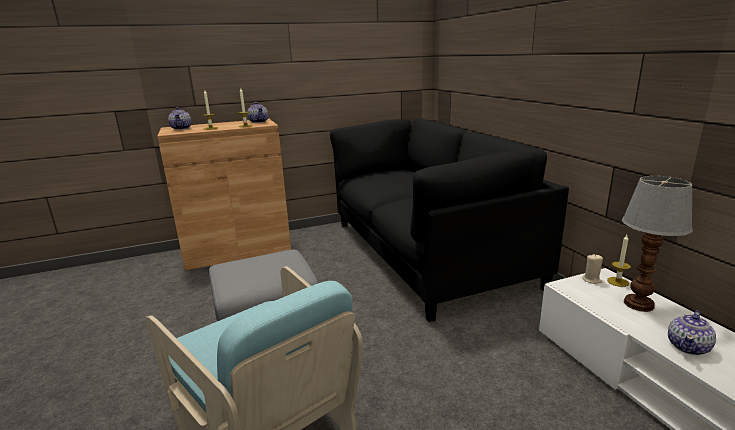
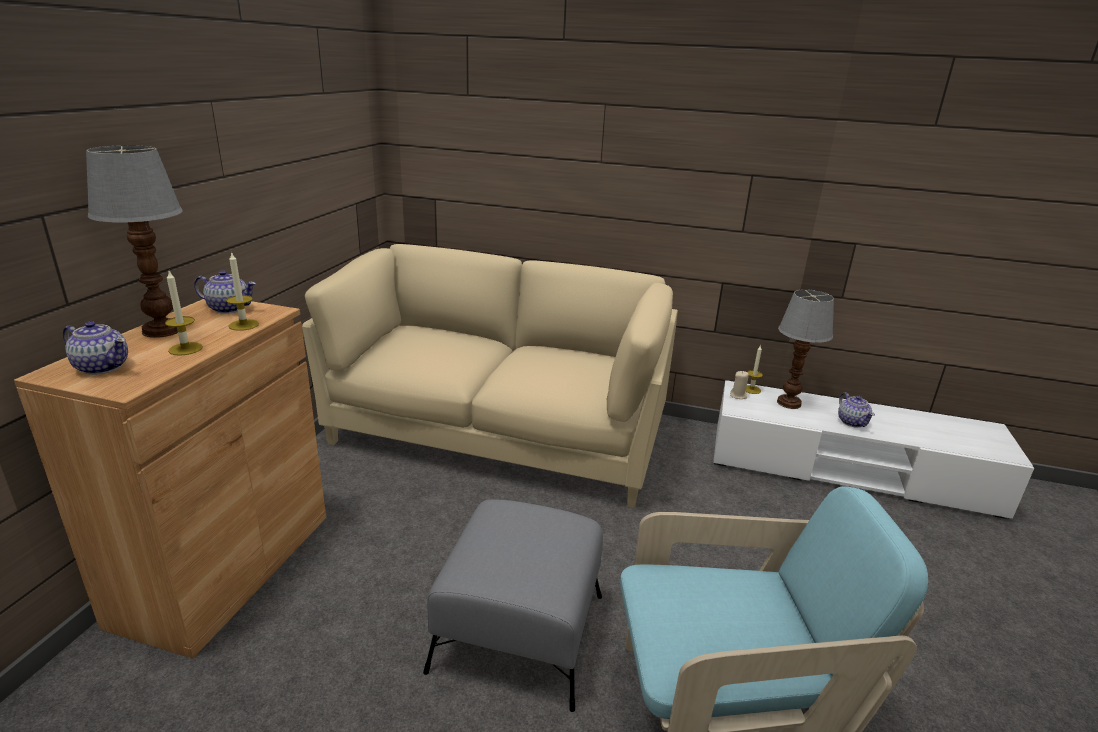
camera: 55 degrees left, 5 degrees up
(224, 123) = (163, 330): none -> table lamp
(426, 252) = (501, 432): black sofa -> beige sofa

